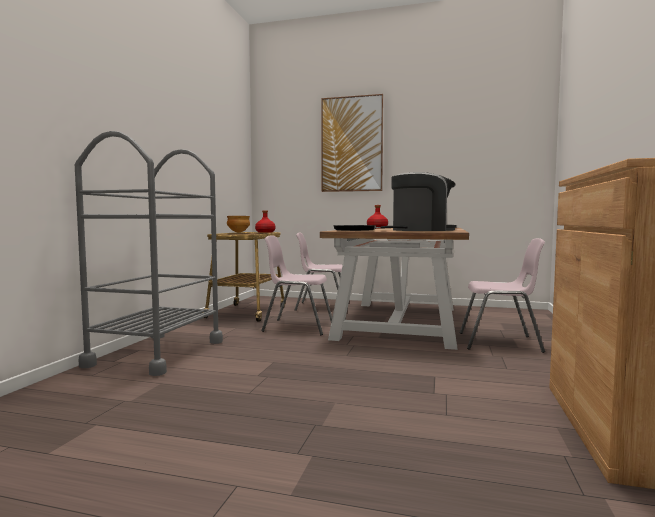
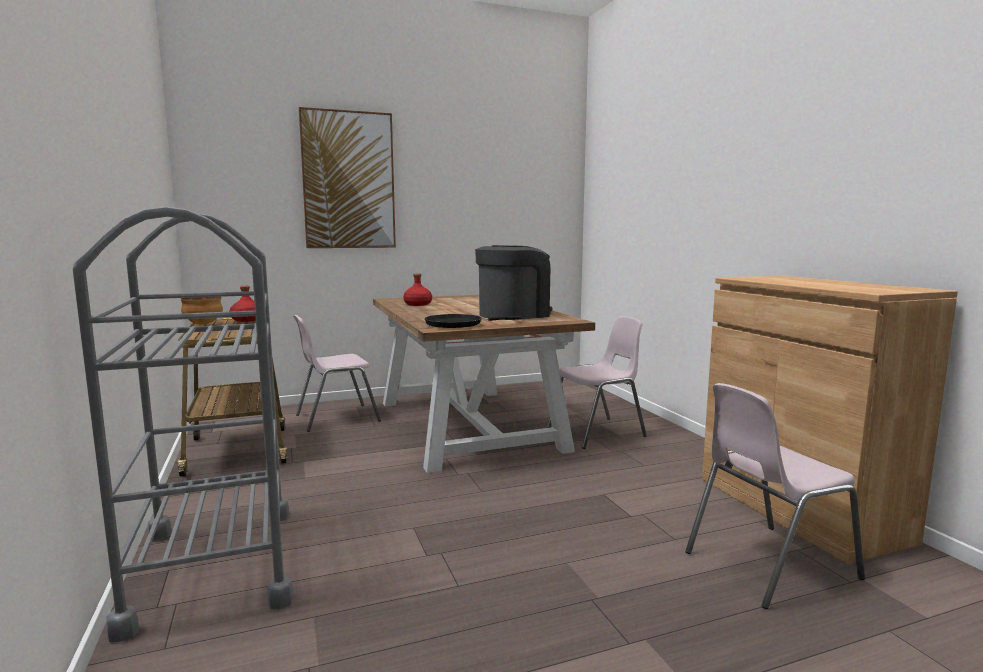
camera: 35 degrees left, 5 degrees up
(297, 327) = (355, 460): pink chair -> pink chair (767, 565)

